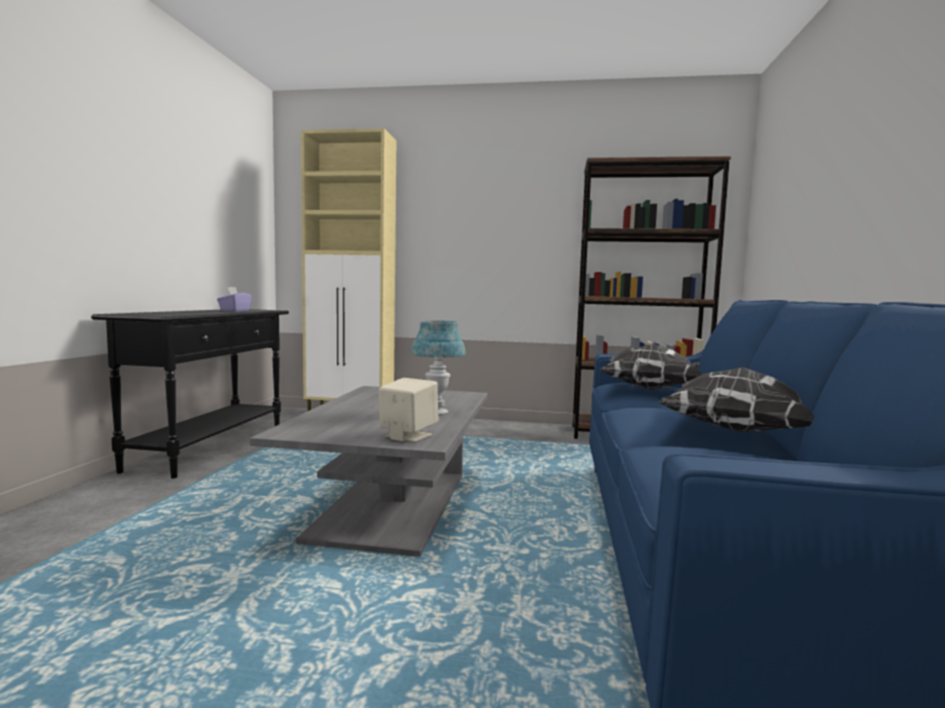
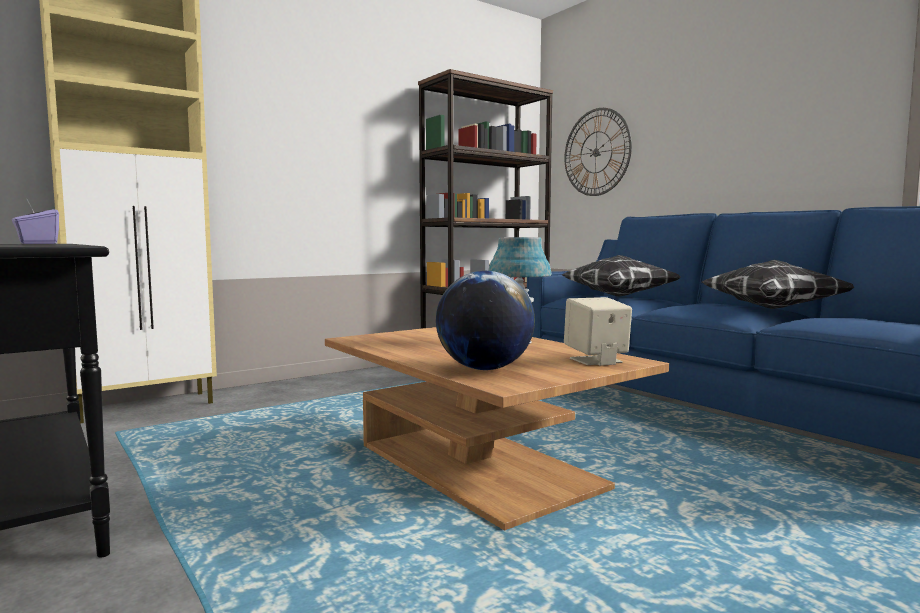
camera: 45 degrees left, 0 degrees up
(326, 422) = (485, 369): none -> globe
(392, 506) = (477, 467): grey coffee table -> brown coffee table
(781, 221) = (596, 152): none -> wall clock

